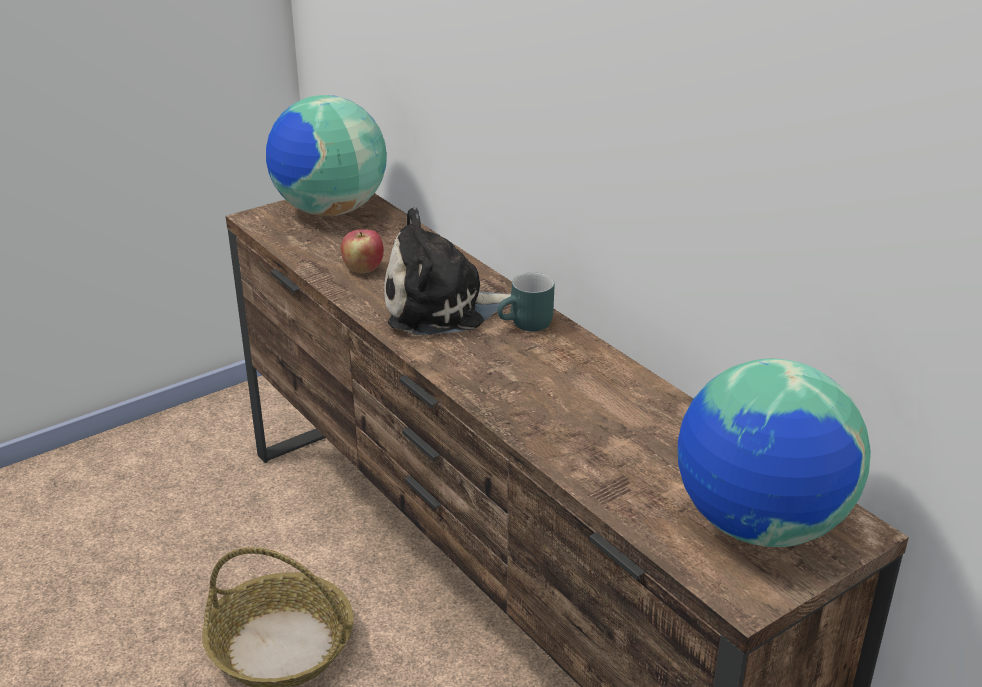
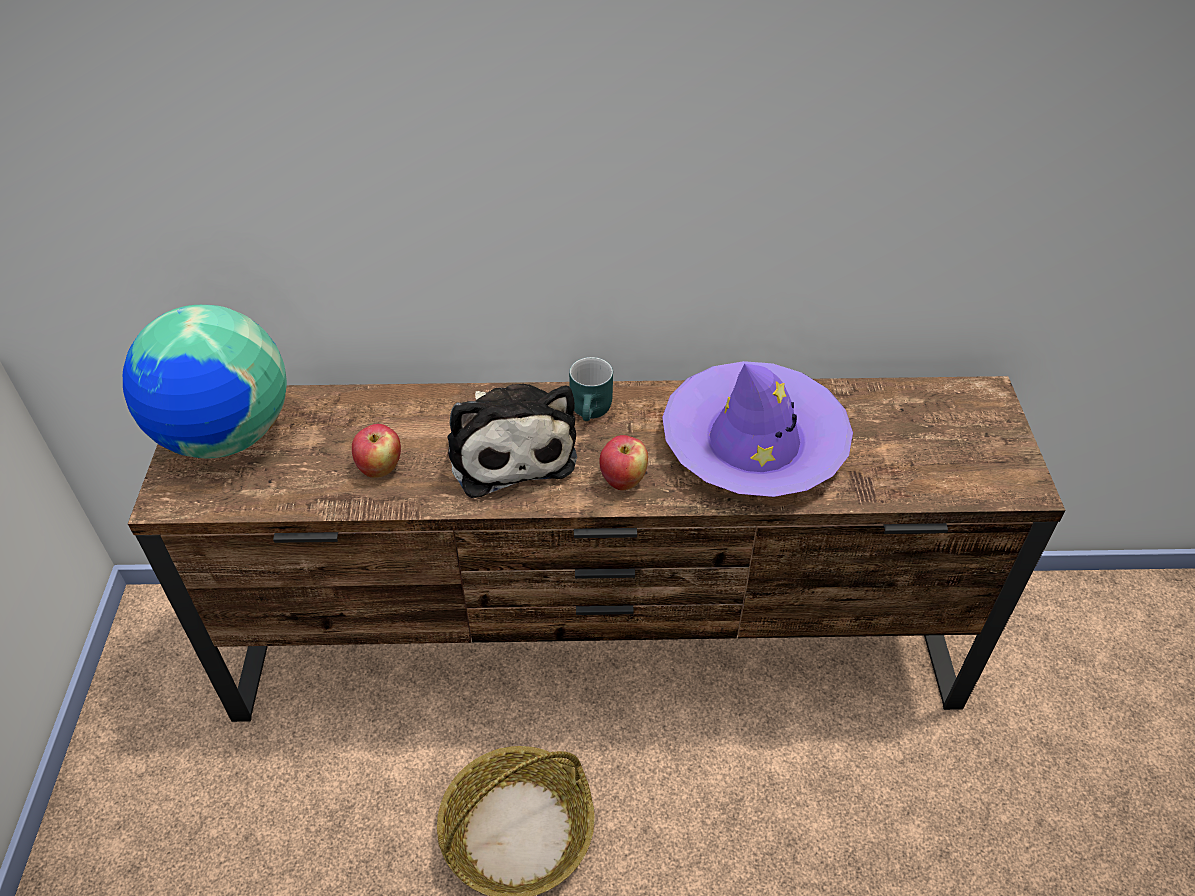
camera: 55 degrees left, 15 degrees up
(442, 308) = (509, 448): plush toy -> plush toy turned 45 degrees counterclockwise
(468, 366) = (623, 479): none -> apple
(591, 412) = (754, 443): none -> purple hat
(760, 525) = (955, 435): globe -> none

